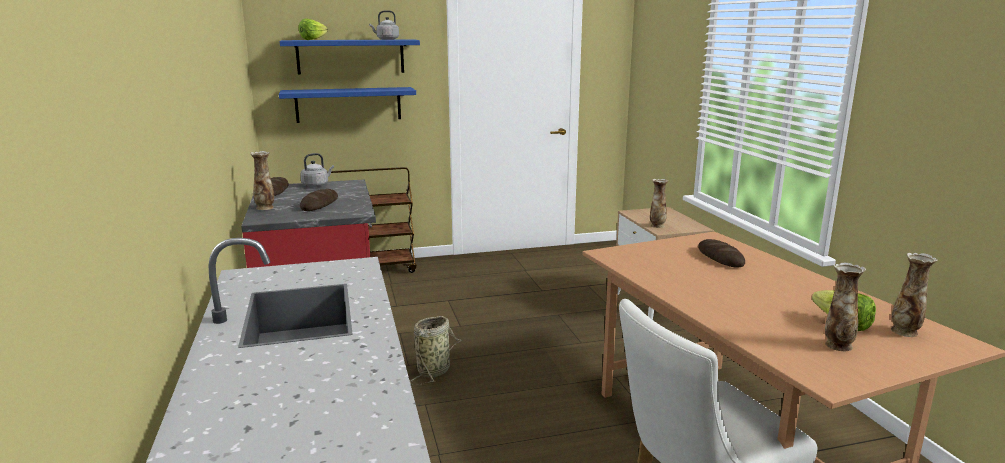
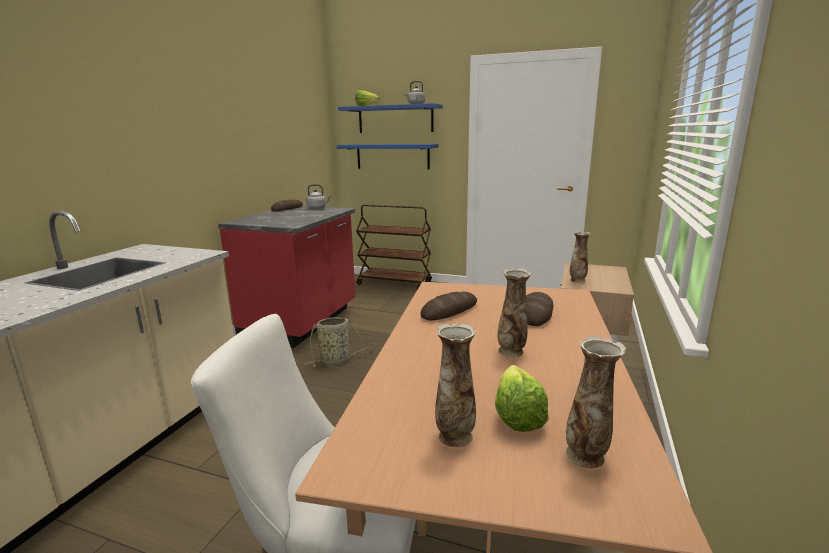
camera: 35 degrees right, 0 degrees up
(265, 208) = (255, 216): vase -> vase (511, 351)
(319, 204) = (287, 218): bread -> bread (449, 310)

